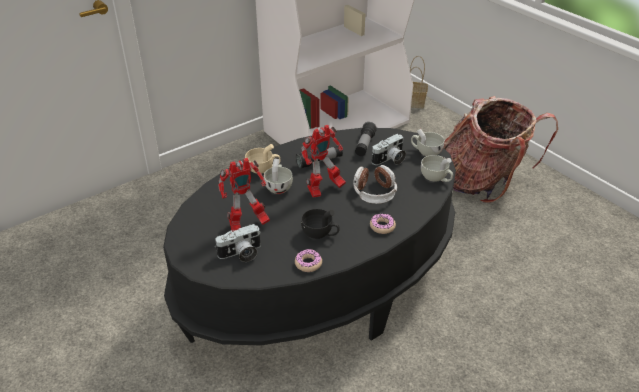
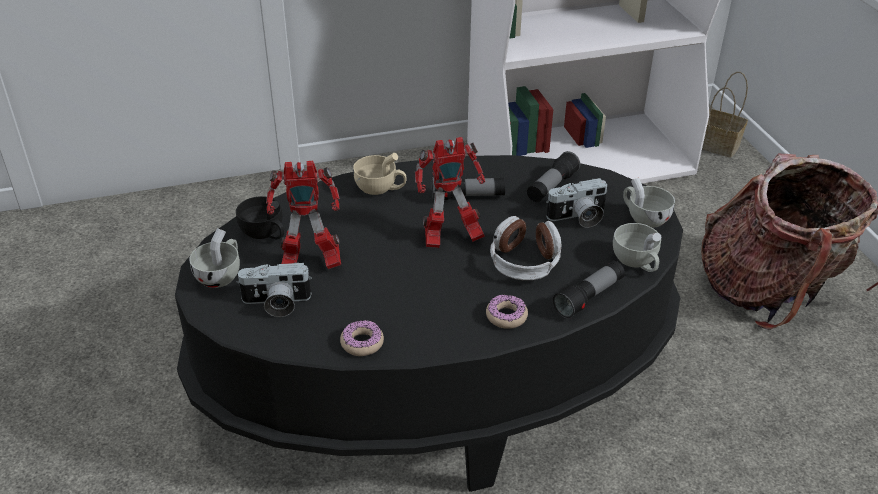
camera: 20 degrees right, 0 degrees up
(279, 186) = (387, 219): white cup -> white cup (221, 275)
(320, 233) = (406, 303): black cup -> black cup (265, 233)
(421, 204) = (589, 297): none -> flashlight

